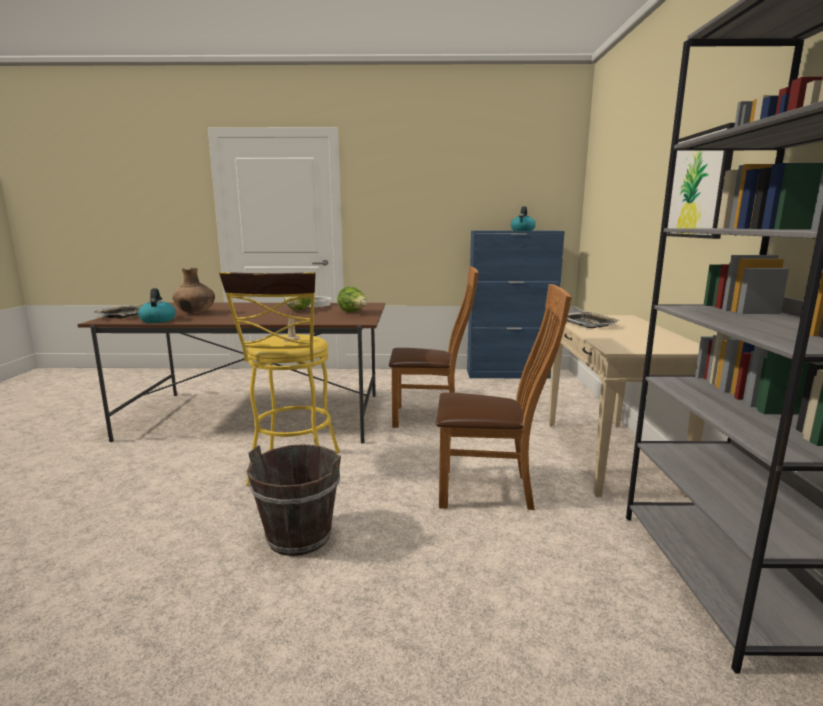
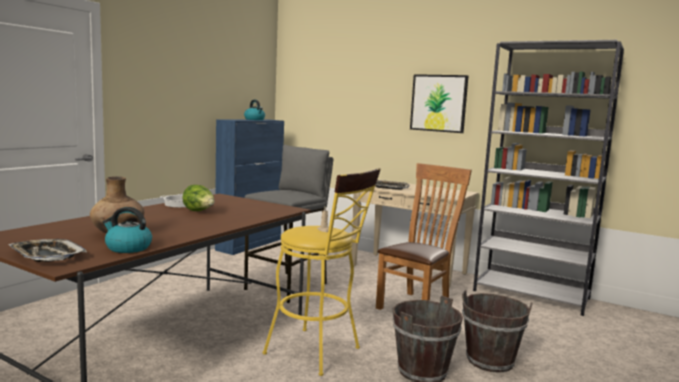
camera: 60 degrees left, 5 degrees down
(353, 312) = (247, 204): lettuce -> none
(375, 582) = (489, 361): none -> brown bucket
(431, 417) = (287, 286): brown chair -> grey stool

